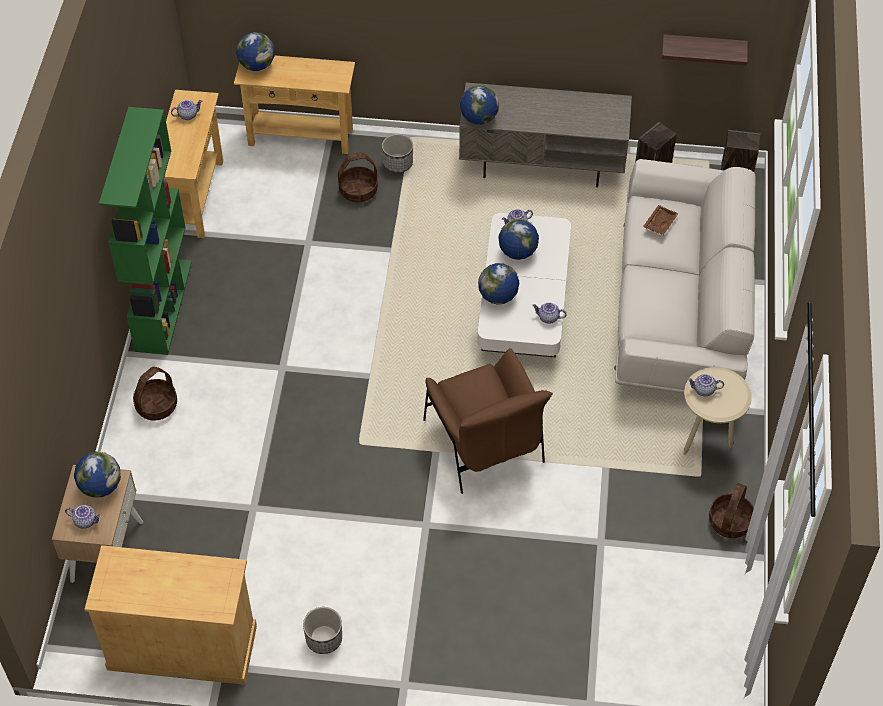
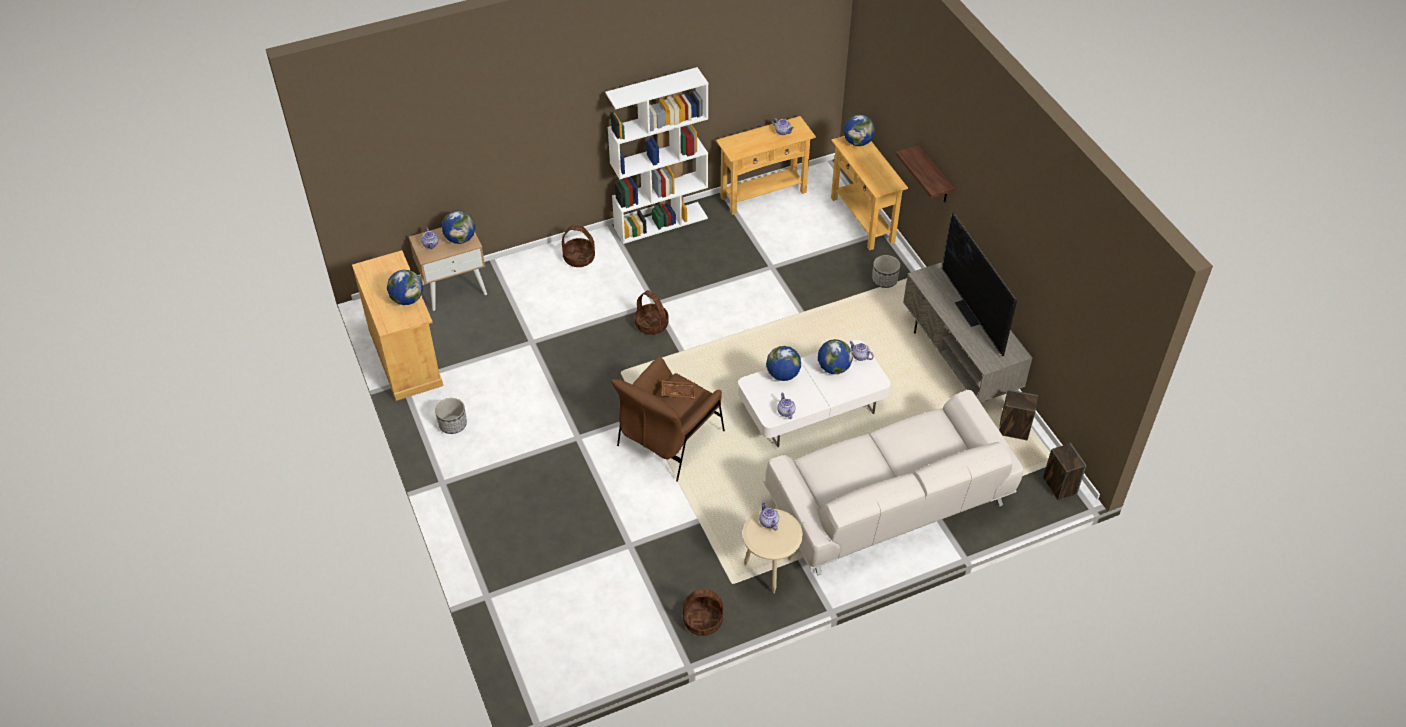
camera: 60 degrees right, 5 degrees down
(163, 305) = (661, 222): green bookcase -> white bookcase
(358, 191) = (840, 271): basket -> basket (651, 324)
(479, 118) = (924, 280): globe -> globe (407, 299)
(546, 107) = (972, 312): none -> television
(659, 223) = (922, 433): brown tray -> brown tray (678, 392)
(703, 49) = (1080, 355): shelf -> shelf (934, 176)

